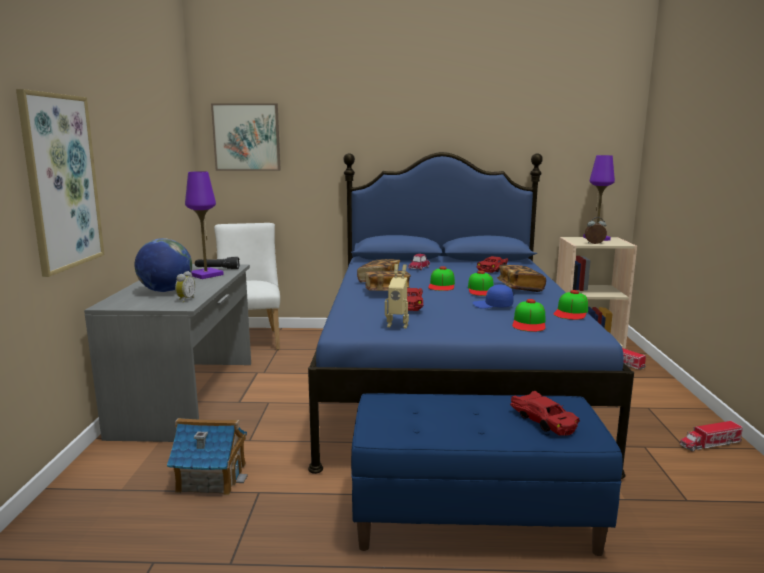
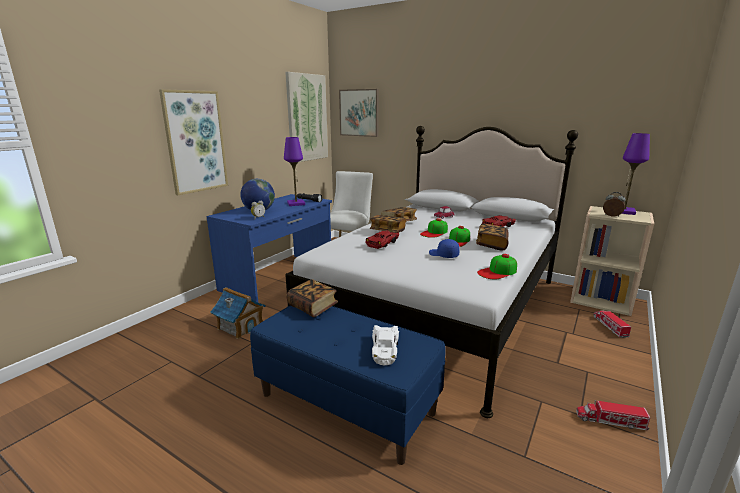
camera: 30 degrees right, 5 degrees up
(174, 145) = (307, 118): none -> picture
(189, 396) = (279, 277): grey desk -> blue desk
(392, 401) = (312, 307): none -> book
(398, 324) = (352, 256): toy robot -> none
(448, 383) = (439, 307): blue bed -> white bed
(529, 322) = (445, 273): cap -> none
(543, 421) = (384, 350): red toy car -> white toy car

